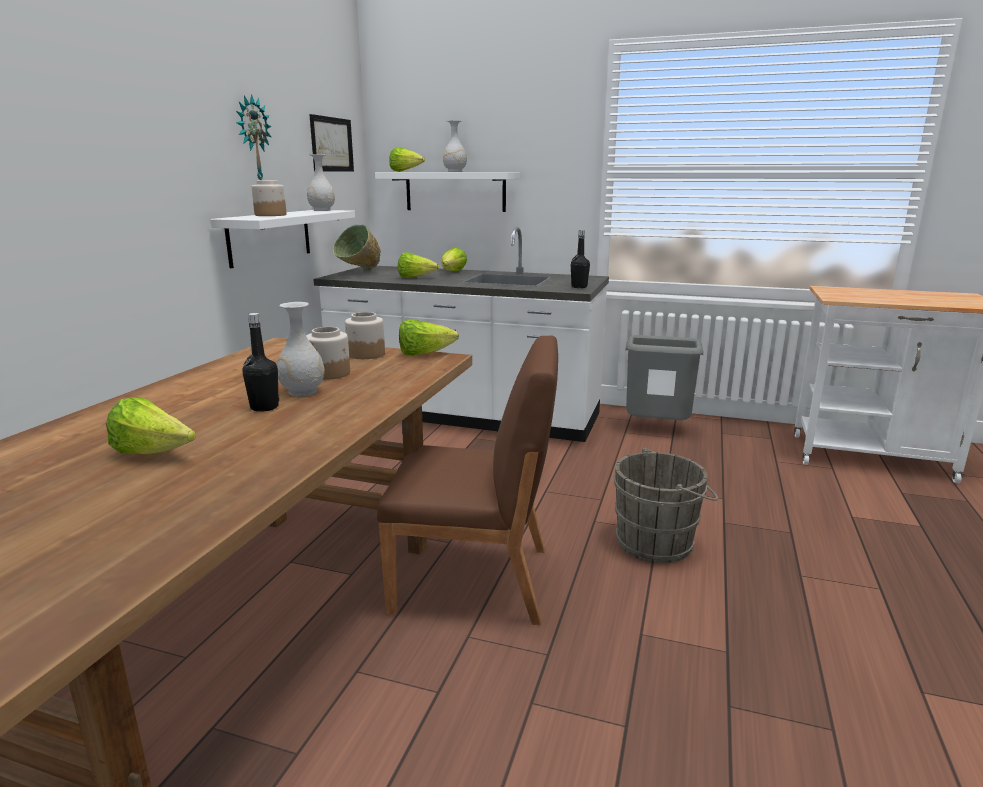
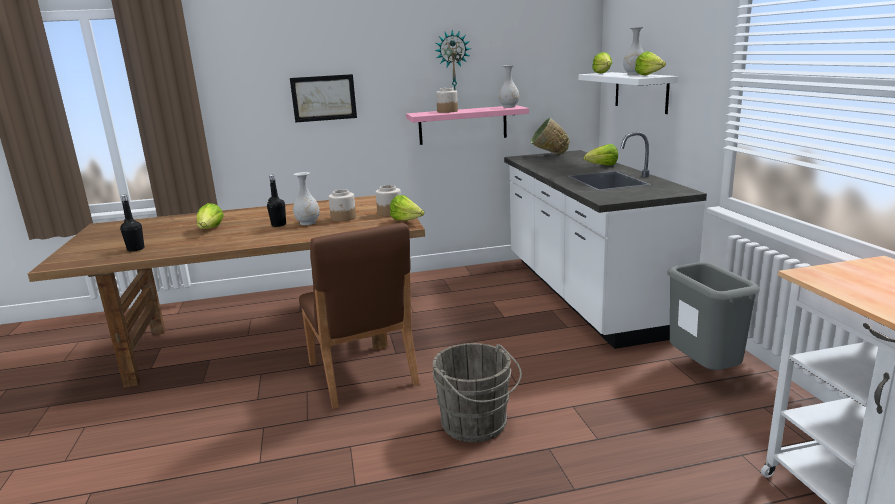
camera: 60 degrees right, 0 degrees up
(270, 237) = (463, 125): white shelf -> pink shelf
(332, 144) = (548, 53): picture -> picture (324, 98)
(415, 278) = (556, 166): lettuce -> lettuce (650, 75)
(579, 287) = (622, 197): black bottle -> black bottle (136, 249)

